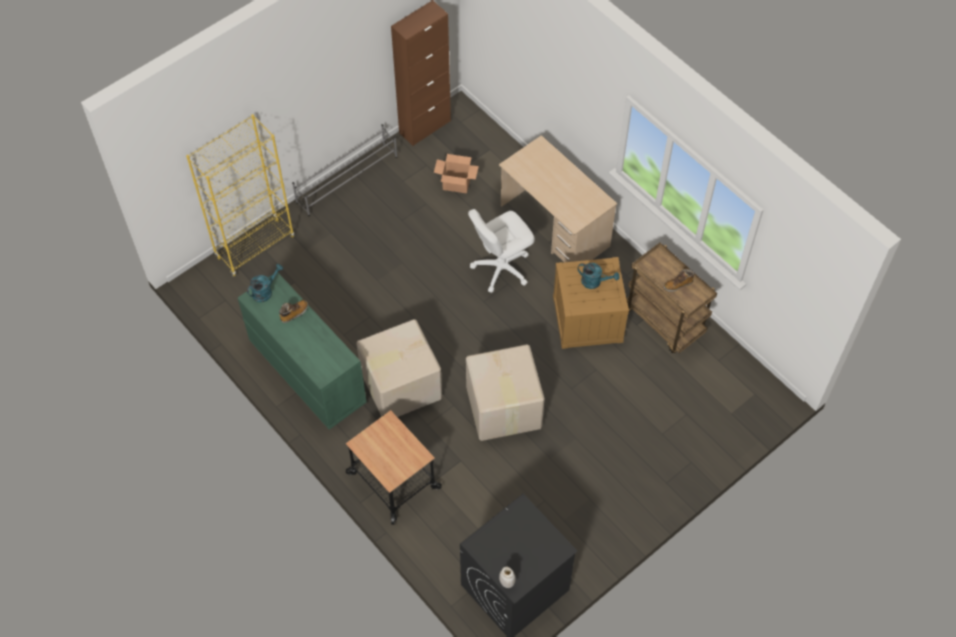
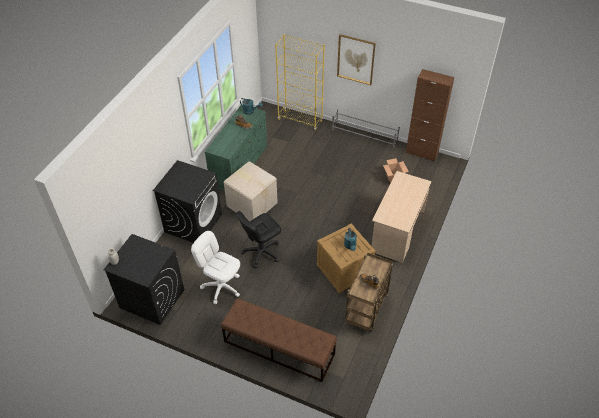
camera: 65 degrees right, 10 degrees down
(298, 93) = (356, 59): none -> picture
(393, 481) = (193, 223): cart -> black washing machine
(501, 268) = (352, 218): white office chair -> white office chair (221, 286)
(503, 408) = (261, 252): cardboard box -> black office chair
(677, 450) = (278, 348): none -> brown bench

